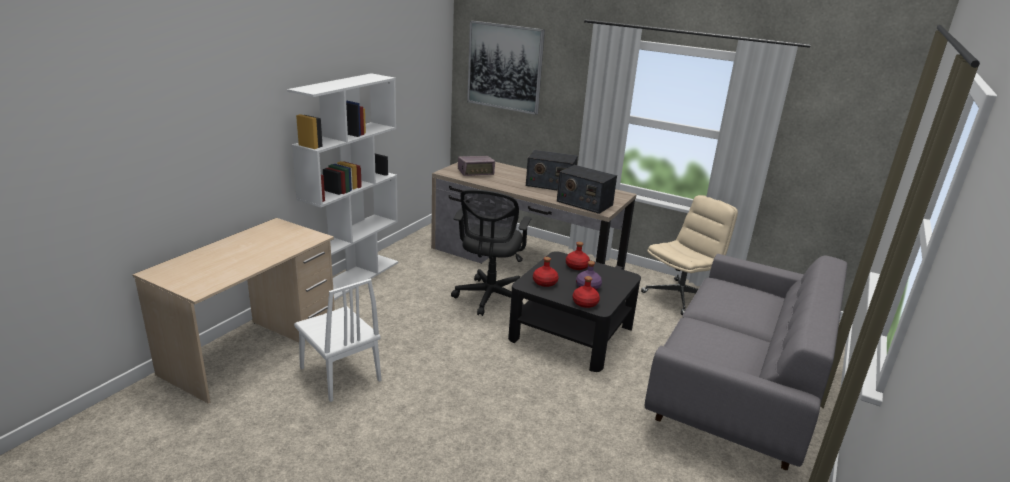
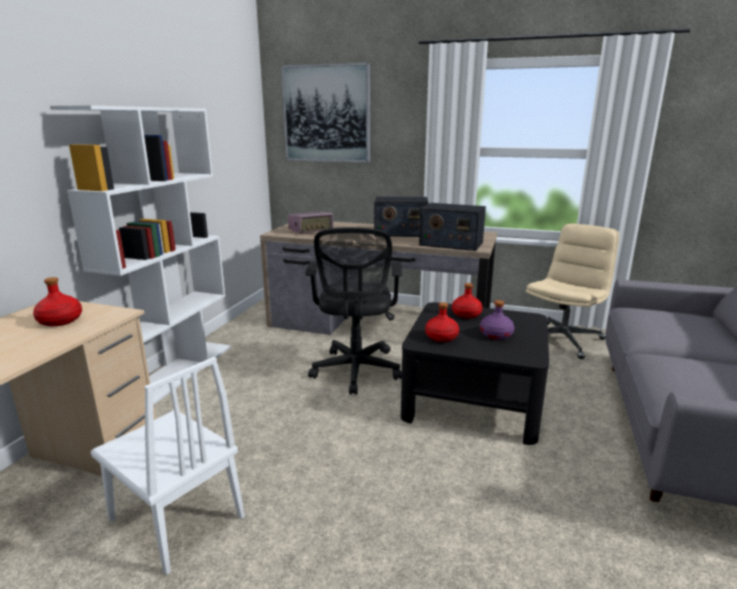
camera: 10 degrees left, 5 degrees down
(585, 303) = (508, 354): red bottle -> red bottle (61, 321)

